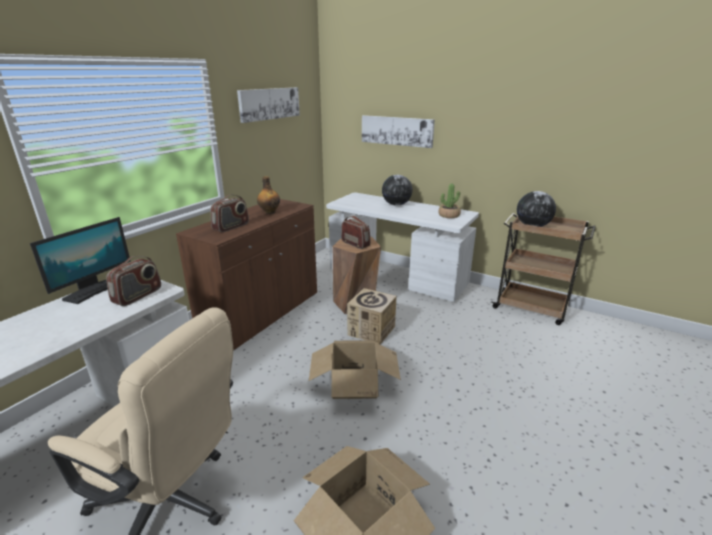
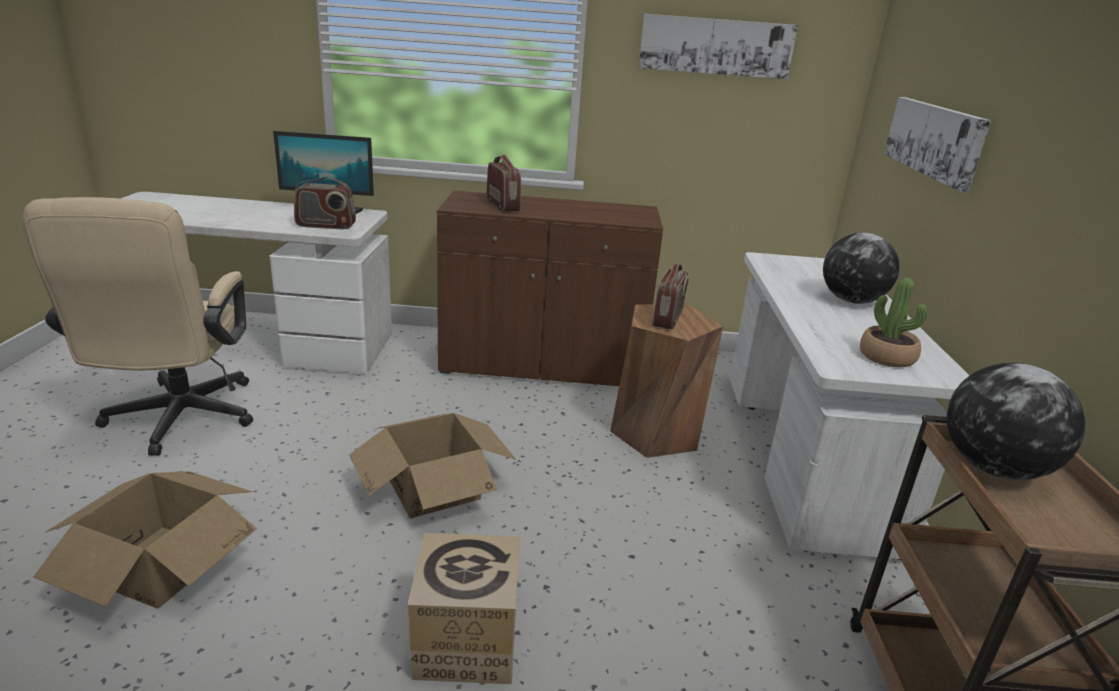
camera: 60 degrees right, 0 degrees up
(231, 227) = (503, 205): radio -> radio turned 120 degrees counterclockwise
(269, 212) = (588, 212): bottle -> none
(371, 330) = (586, 470): cardboard box -> cardboard box (466, 641)

